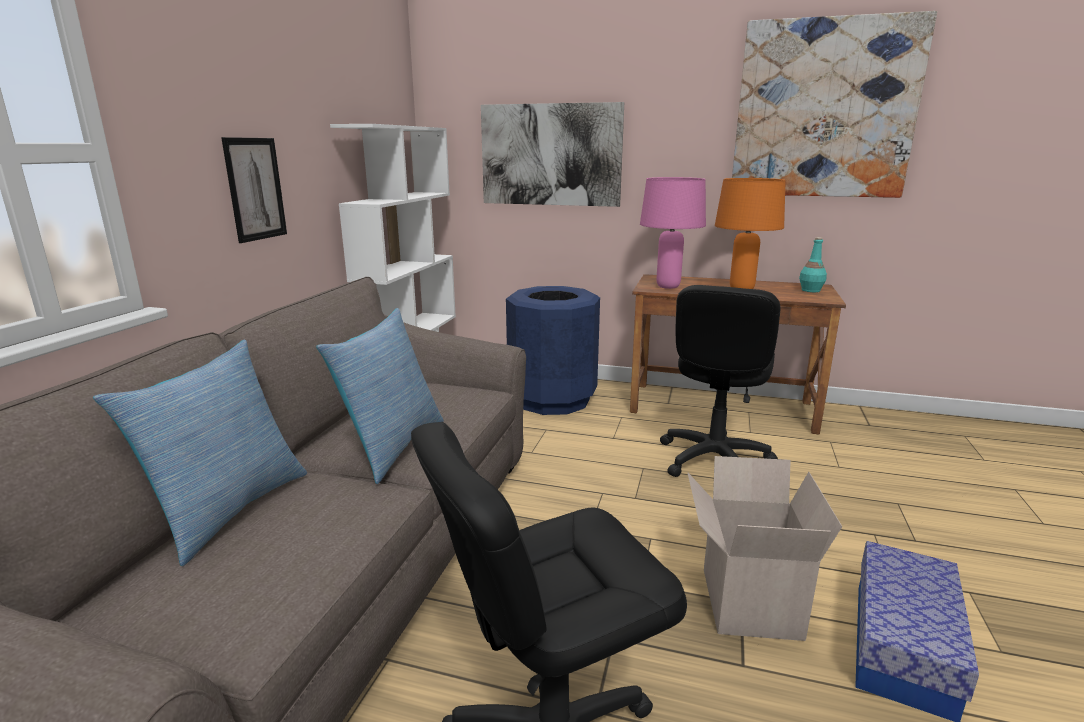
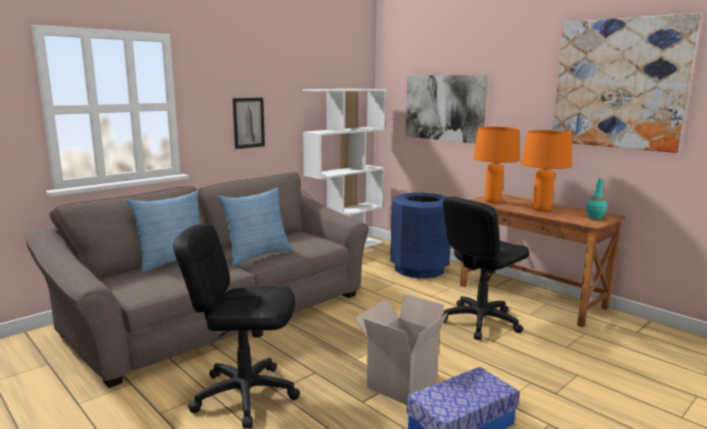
camera: 30 degrees right, 5 degrees down
(668, 286) = (493, 201): pink table lamp -> orange table lamp

